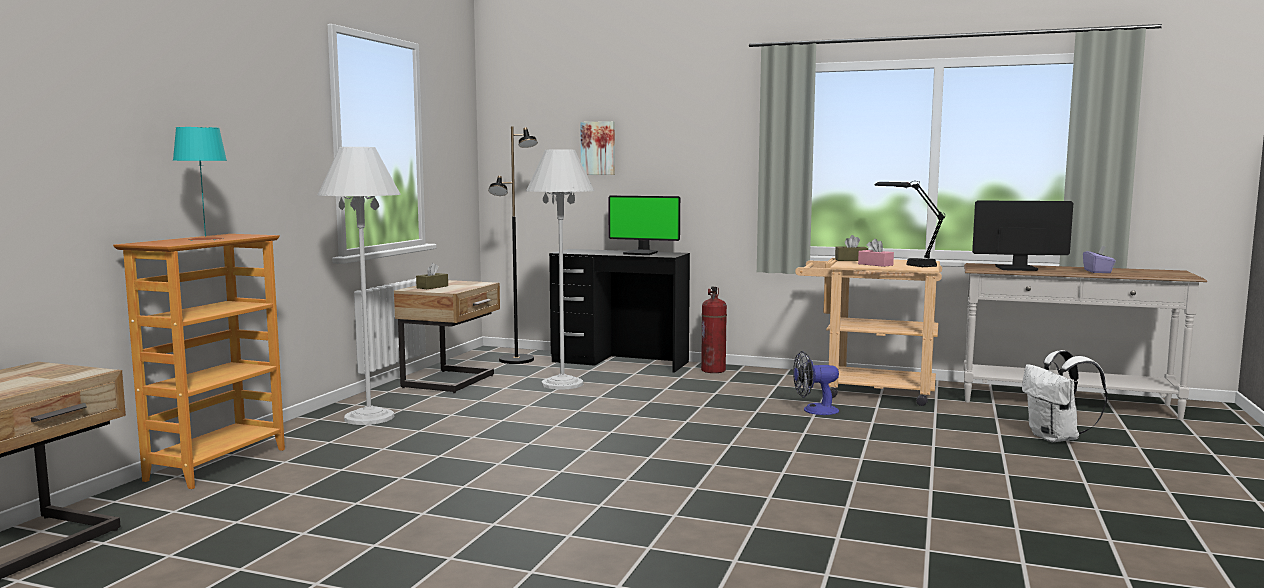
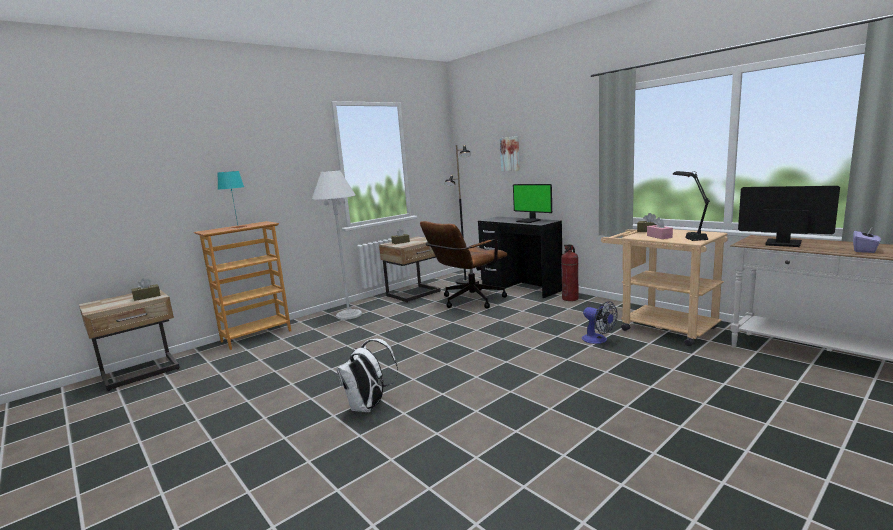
camera: 30 degrees right, 5 degrees up
(60, 373) = (147, 297): none -> brown tissue box
(562, 384) = (468, 301): white floor lamp -> brown office chair
(814, 410) = (598, 340): fan -> fan turned 150 degrees counterclockwise
(1056, 438) = (775, 397): white backpack -> white backpack (369, 407)

